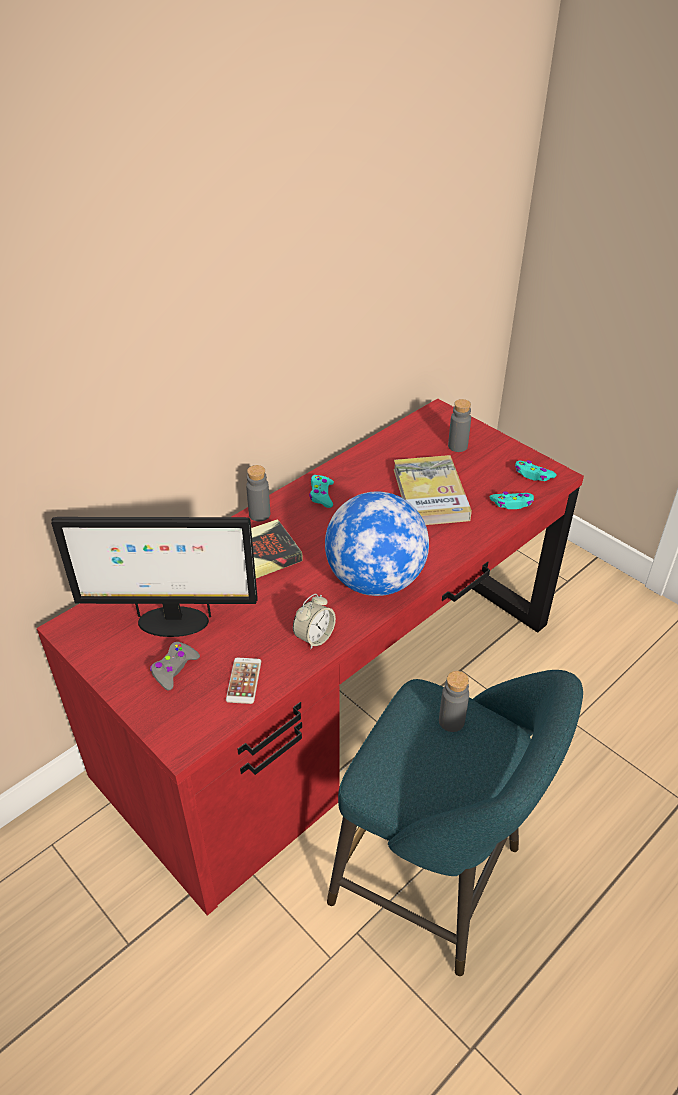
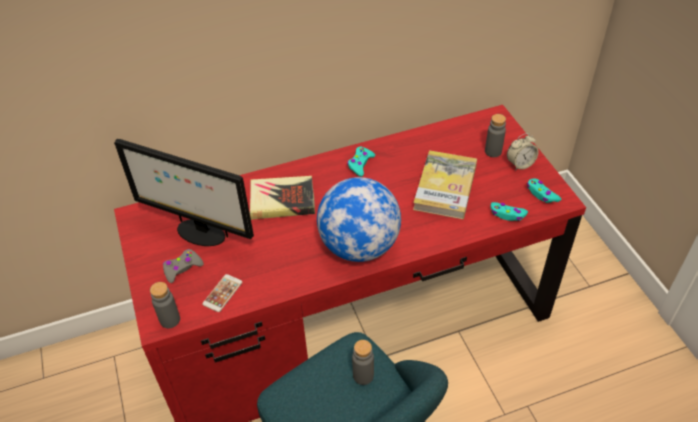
camera: 25 degrees right, 5 degrees up
(259, 514) = (306, 167): grey bottle -> grey bottle (170, 320)
(314, 637) = (289, 277): alarm clock -> alarm clock (520, 164)

